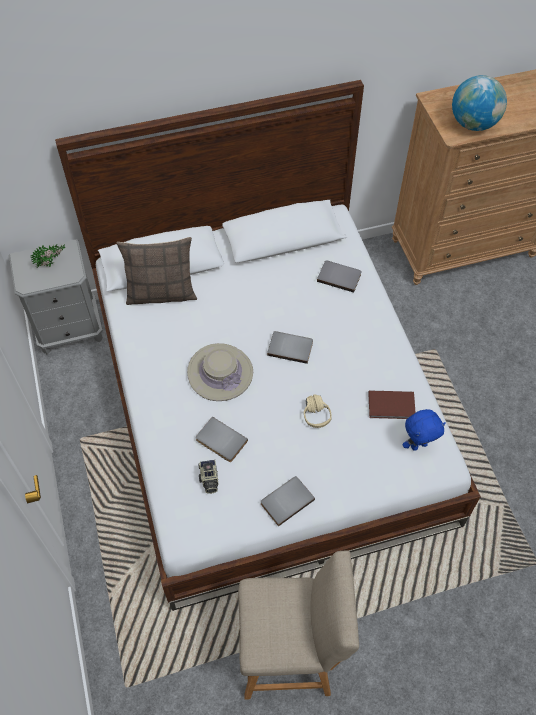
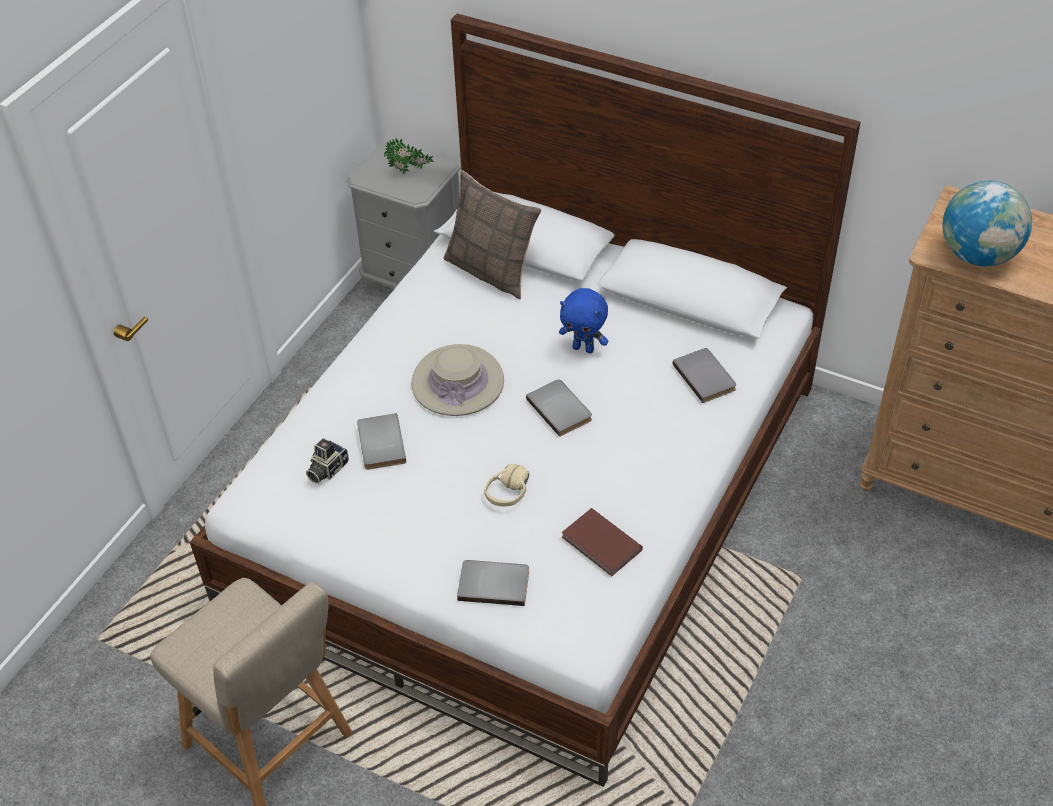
camera: 45 degrees right, 10 degrees down
(286, 500) = (377, 546): grey book -> grey book (494, 583)
(418, 445) = (583, 604): blue plush toy -> blue plush toy (584, 348)

